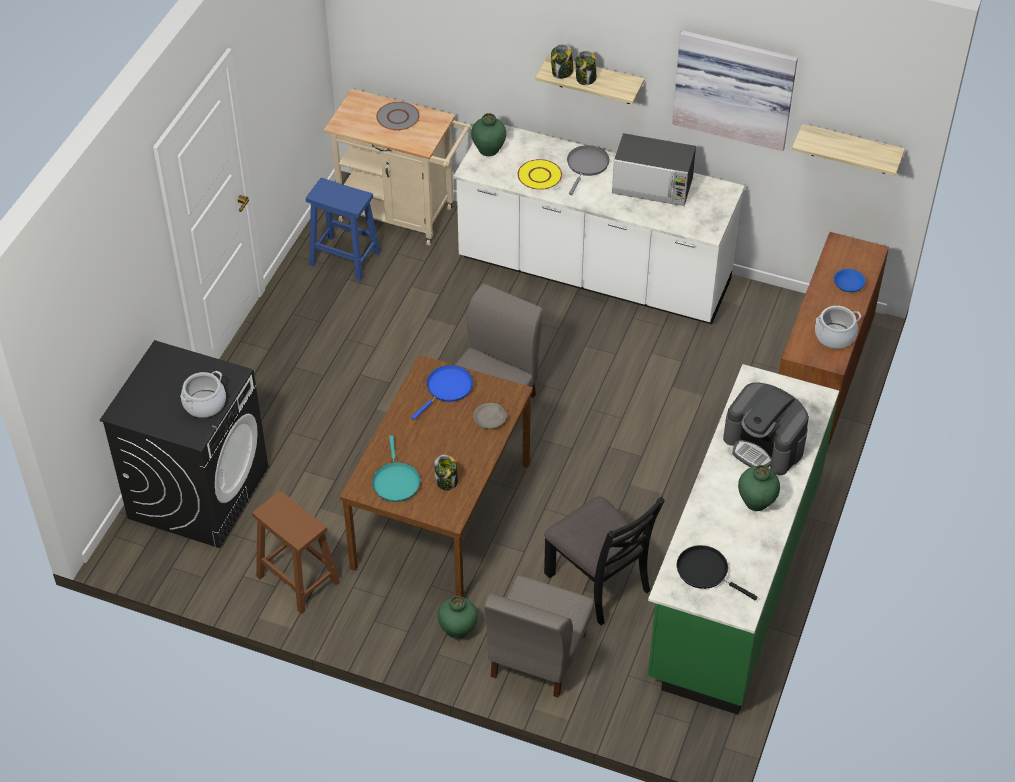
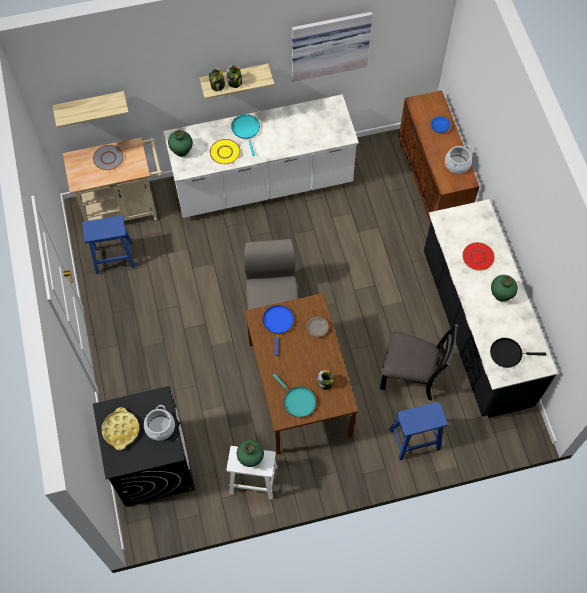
camera: 35 degrees left, 15 degrees up
(160, 382) = (121, 430): none -> yellow tray
(296, 578) = (252, 479): brown stool -> white stool
(458, 630) = (362, 452): green vase -> green vase (251, 458)
(537, 655) = (413, 439): grey chair -> blue stool
(586, 165) = (246, 130): grey frying pan -> turquoise frying pan
(653, 187) = (294, 123): microwave -> none
(734, 578) = (475, 329): green counter -> black counter
(764, 445) = (478, 256): coffee machine -> red plate
(850, 149) = (407, 47): shelf -> shelf (90, 105)

